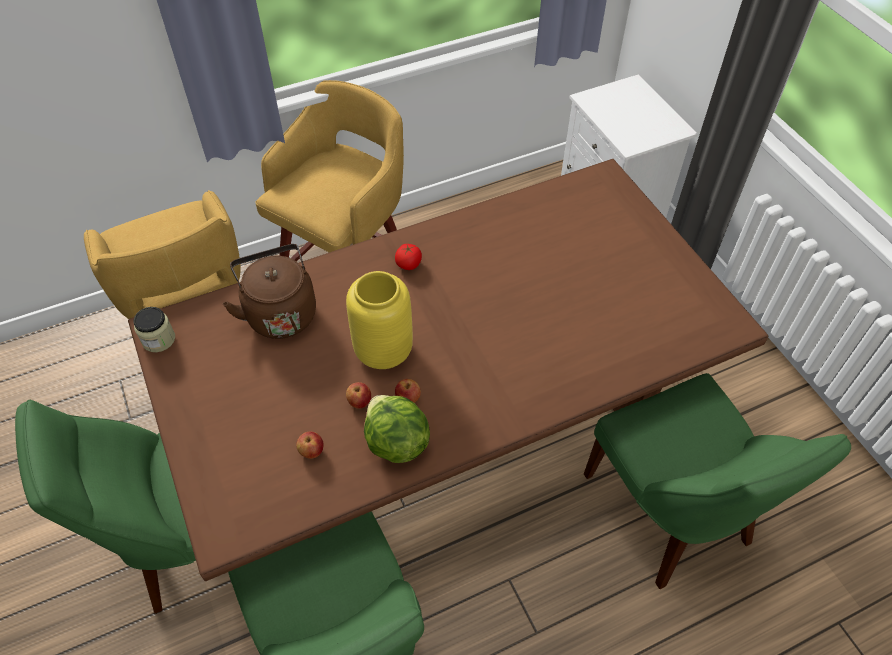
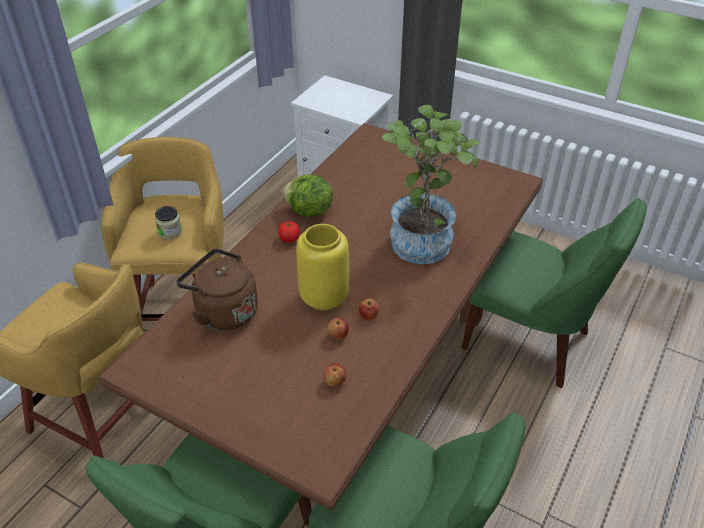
camera: 35 degrees left, 10 degrees down
(159, 339) = (141, 376): jar -> jar (170, 232)
(396, 443) = (387, 345): lettuce -> lettuce (309, 211)
(548, 337) = (422, 237): none -> potted plant

